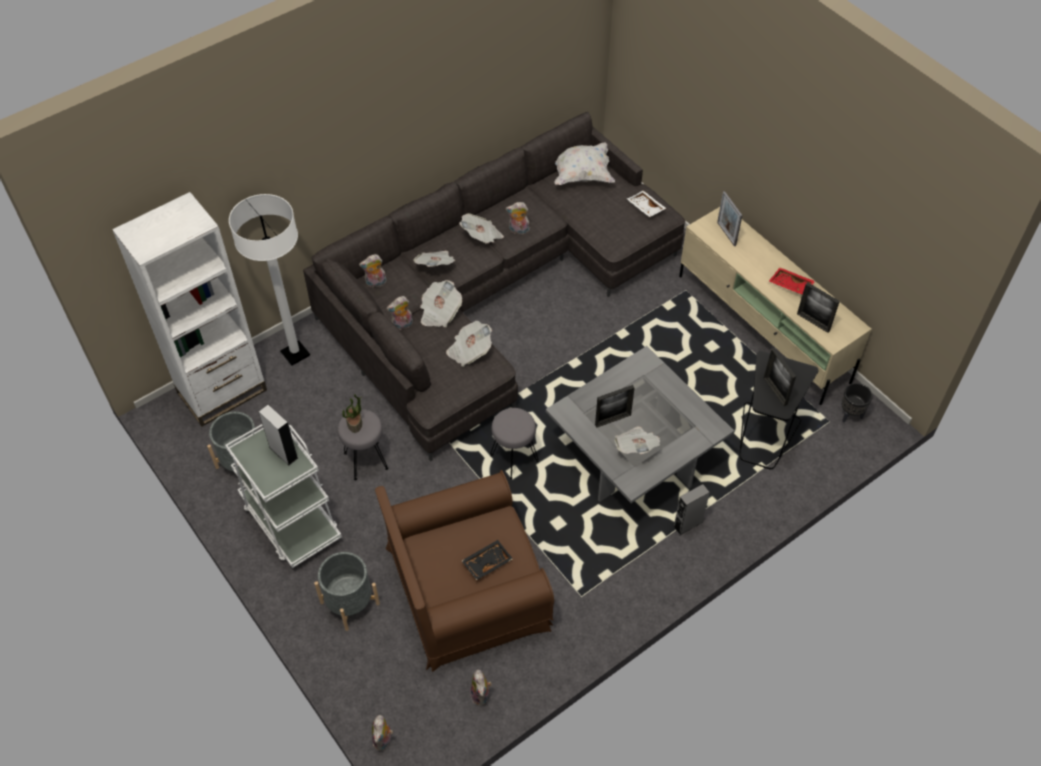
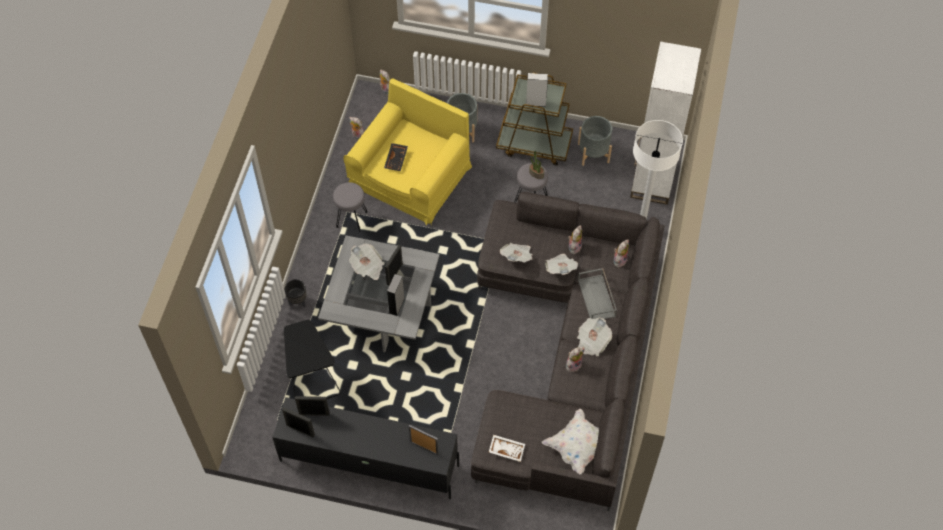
camera: 140 degrees right, 5 degrees up
(291, 520) = (534, 144): white cart -> brown cart
(436, 266) = (597, 298): newspaper -> grey tray
(467, 587) = (410, 176): brown armchair -> yellow armchair
(513, 459) = (450, 257): grey stool -> grey stool (352, 219)
(687, 524) = (319, 290): grey speaker -> grey speaker (396, 306)
(763, 329) = (368, 462): beige tv stand -> black tv stand
(775, 391) = (304, 340): picture frame -> picture frame (300, 430)
(790, 285) = (349, 433): red tray -> none
(850, 415) = (266, 434): black planter -> black planter (297, 302)

